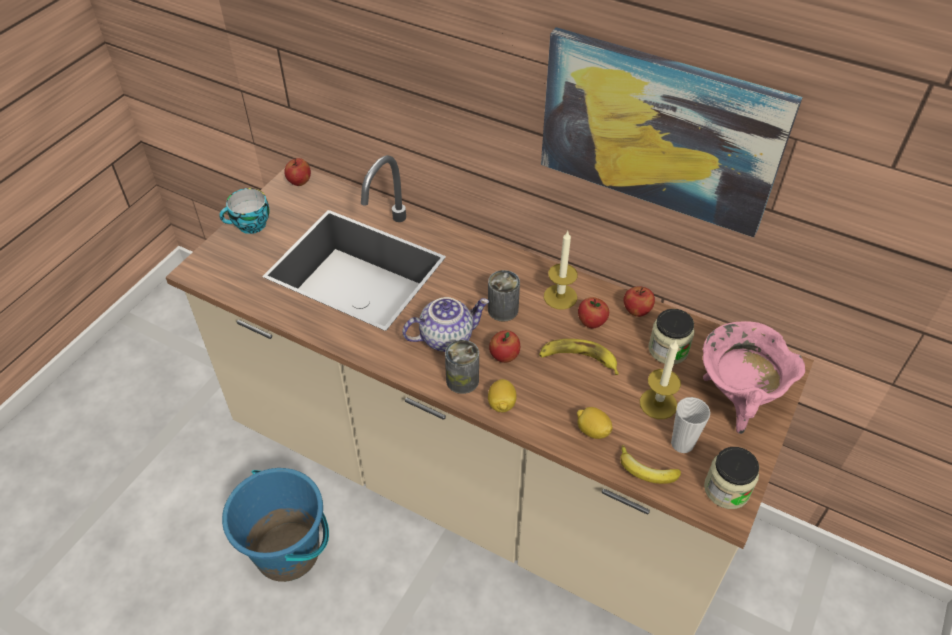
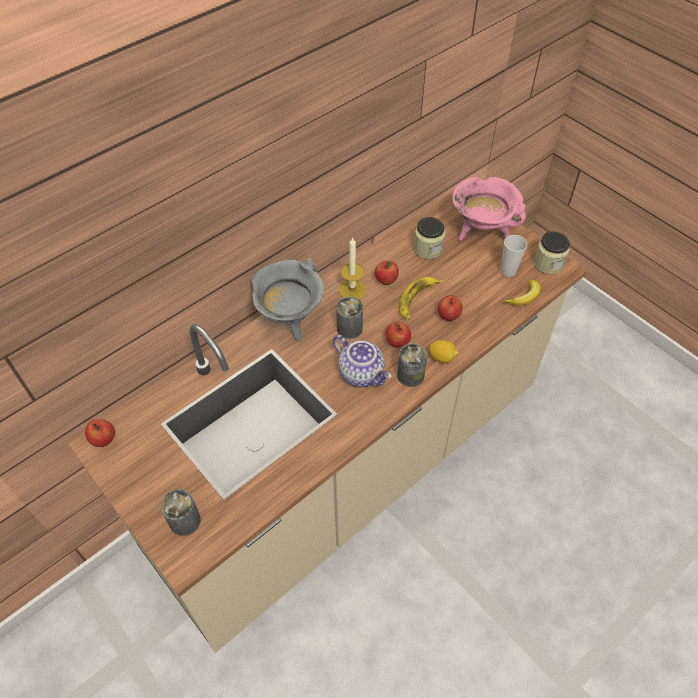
camera: 70 degrees left, 5 degrees up
(234, 258) = (185, 521): none -> can
(250, 226) = (144, 497): cup -> none
(288, 552) = (361, 637): blue bucket -> none
(446, 337) = (362, 373): teapot -> teapot turned 135 degrees clockwise
(490, 259) = (290, 320): none -> grey cooking pot
(592, 430) = (483, 313): lemon -> none
(636, 311) = (386, 252): apple -> apple (448, 316)
(658, 403) = (472, 271): candle -> none
(659, 131) = (356, 123): picture -> none

